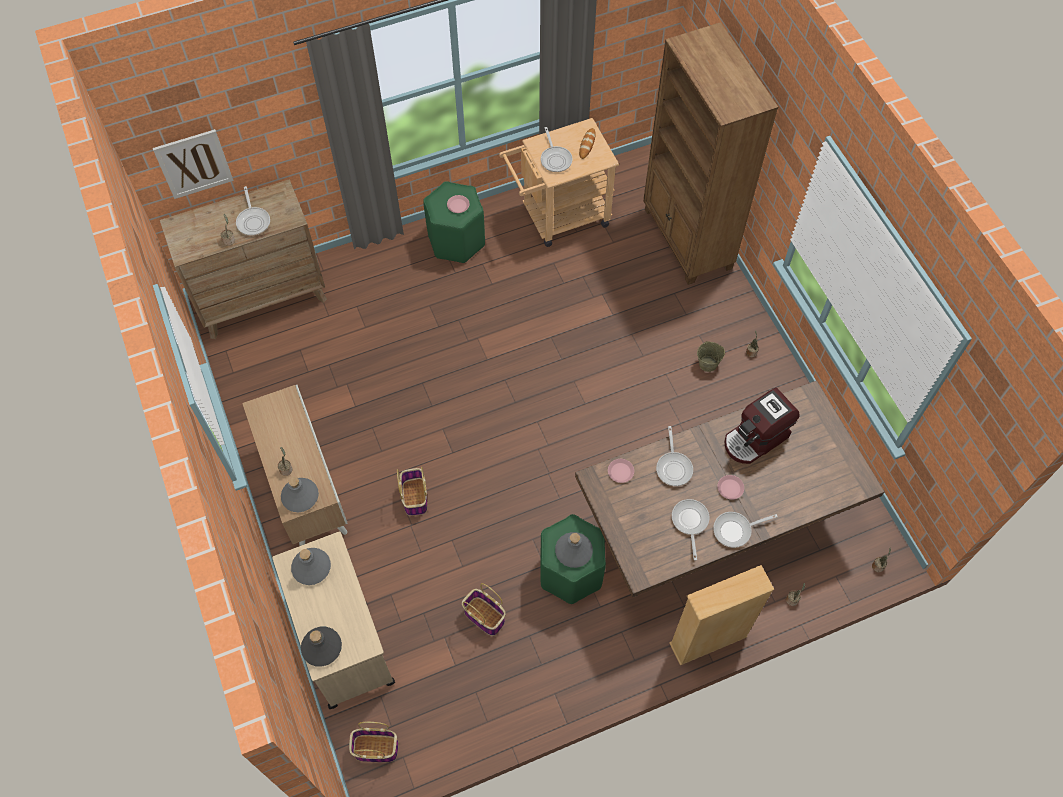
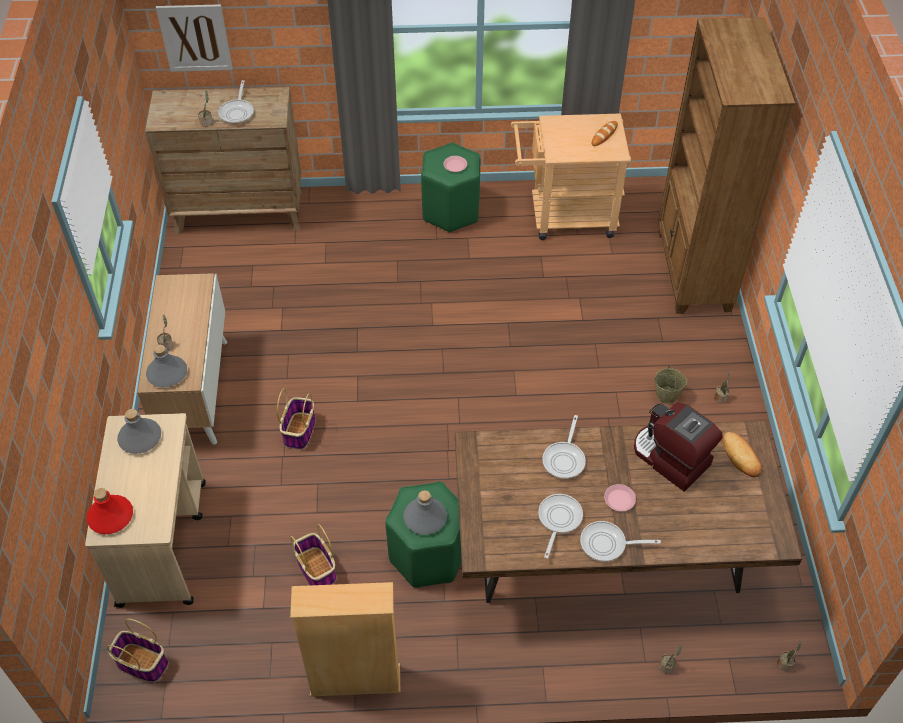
camera: 20 degrees right, 10 degrees down
(322, 647) = (111, 517): grey bottle -> red bottle
(555, 159) = (565, 139): frying pan -> none
(620, 471) = (503, 446): pink plate -> none
(708, 640) = (550, 677): beige bookcase -> beige bookcase (355, 680)
(755, 439) = (670, 459): coffee machine -> coffee machine turned 60 degrees clockwise
(809, 419) = (741, 457): none -> bread

